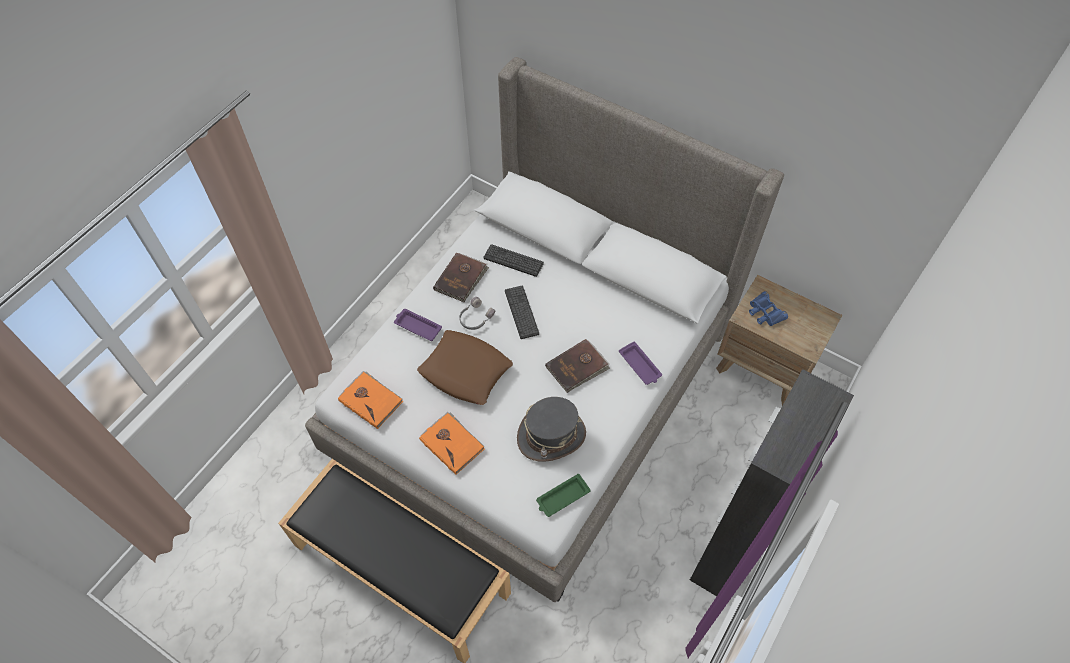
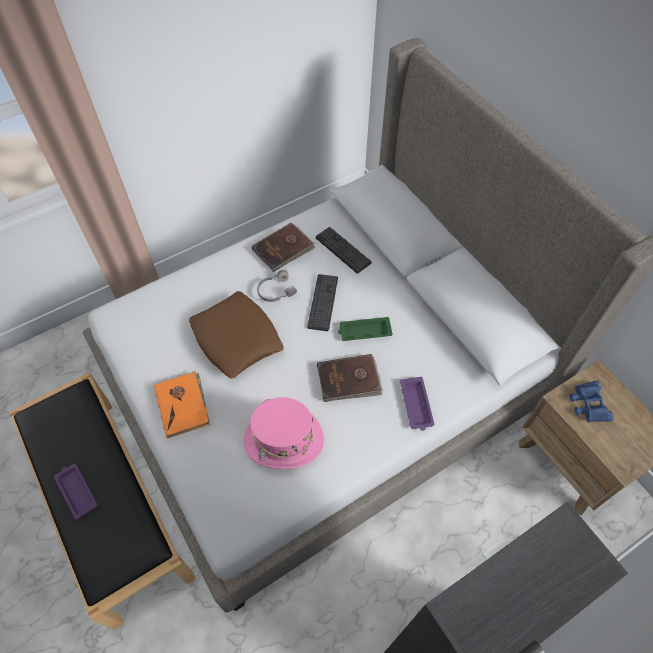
camera: 25 degrees right, 0 degrees up
(371, 400) = (134, 330): orange book -> none
(417, 326) = (217, 278): purple tray -> purple tray (76, 491)
(551, 436) = (283, 440): grey hat -> pink hat
(562, 497) = (258, 511): green tray -> green tray (364, 331)

